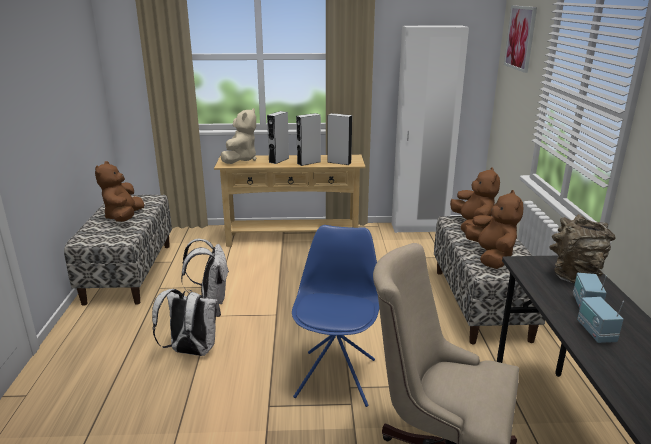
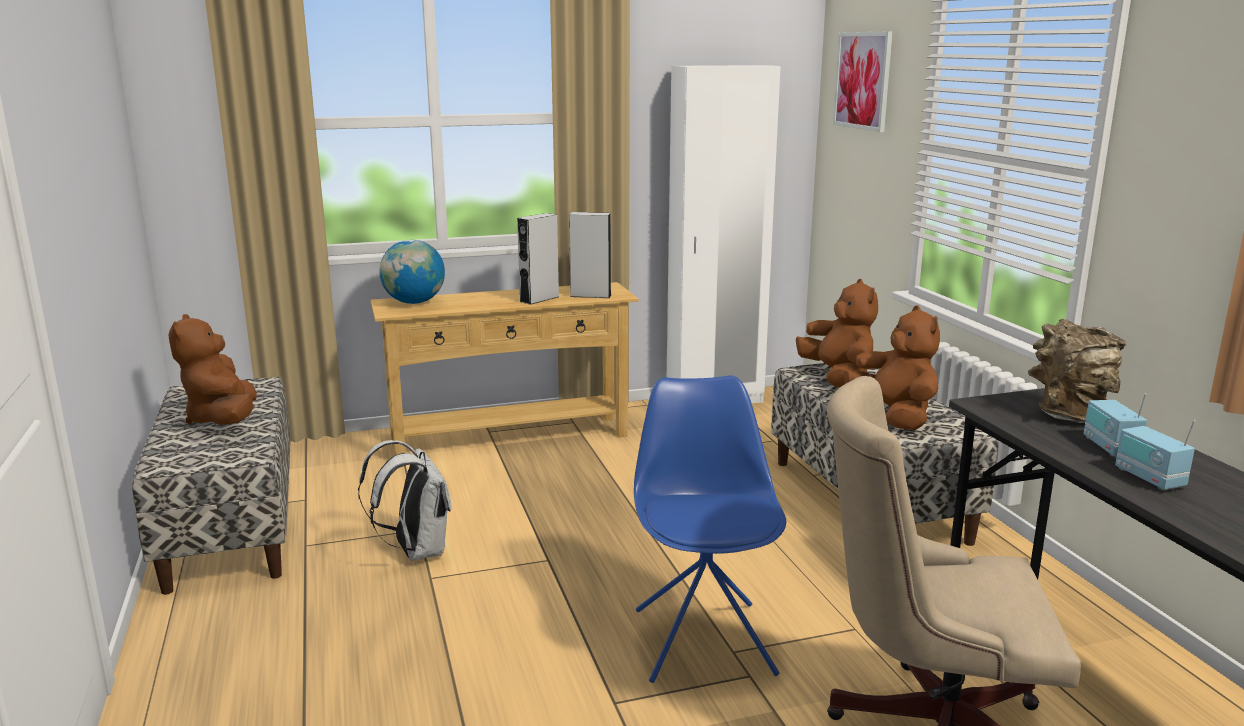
camera: 15 degrees left, 5 degrees down
(191, 351) = (426, 640): white backpack -> none
(240, 159) = (414, 302): beige plush toy -> globe
(279, 160) = (484, 299): grey speaker -> none

